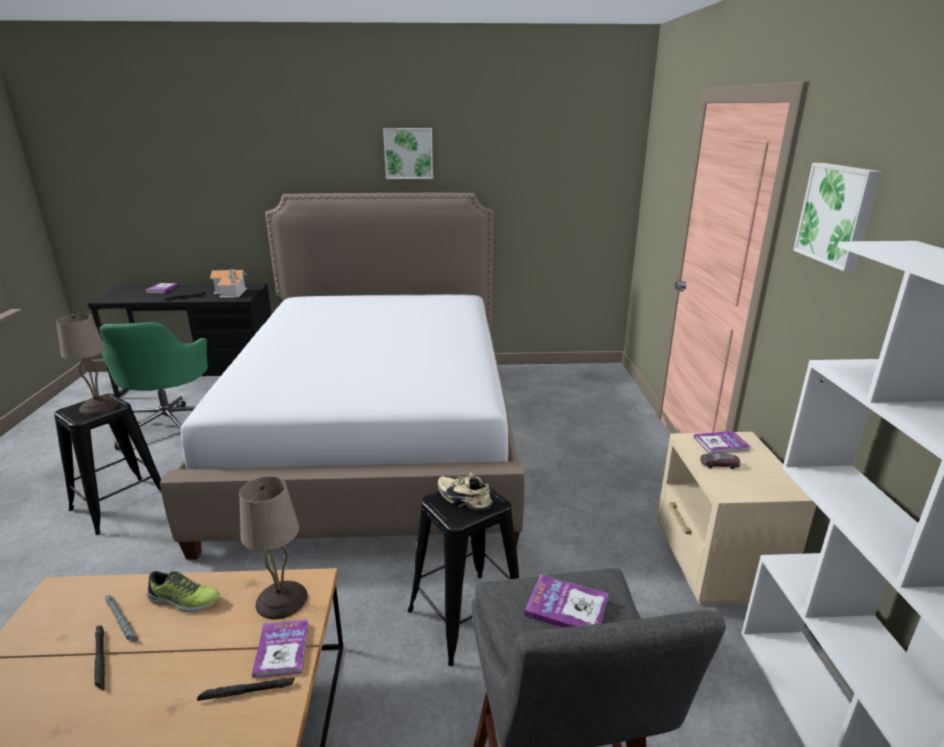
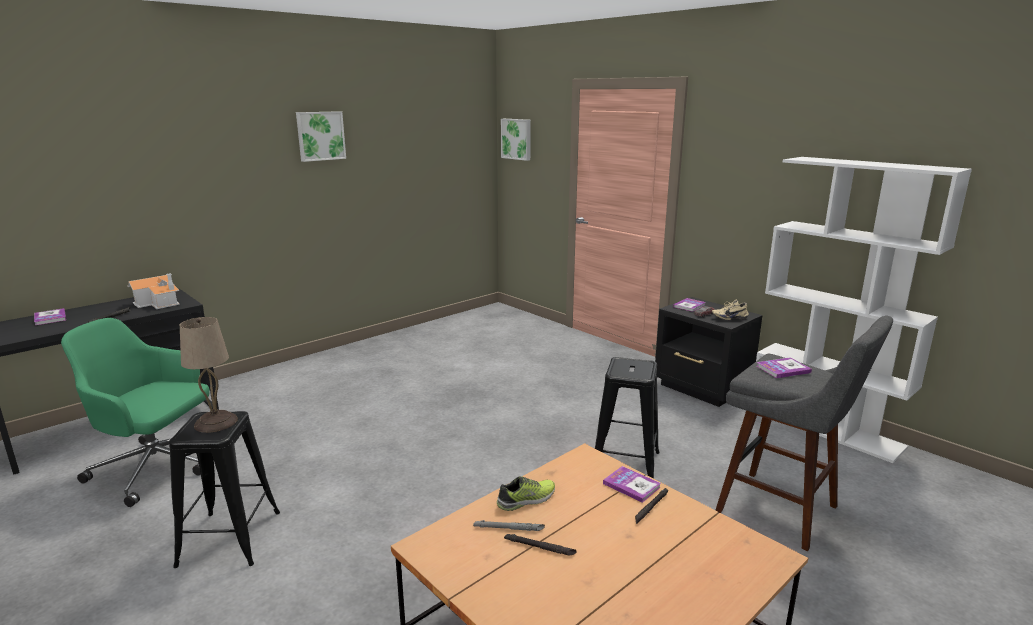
camera: 40 degrees left, 5 degrees down
(171, 426) = (157, 468): green office chair -> green office chair turned 150 degrees clockwise
(281, 600) = (586, 470): beige table lamp -> none
(377, 437) = (395, 402): bed -> none
(465, 499) = (629, 367): beige shoe -> beige shoe (729, 317)
(714, 568) = (702, 388): beige nightstand -> black nightstand
(838, 214) = (735, 151): picture -> picture (517, 139)

